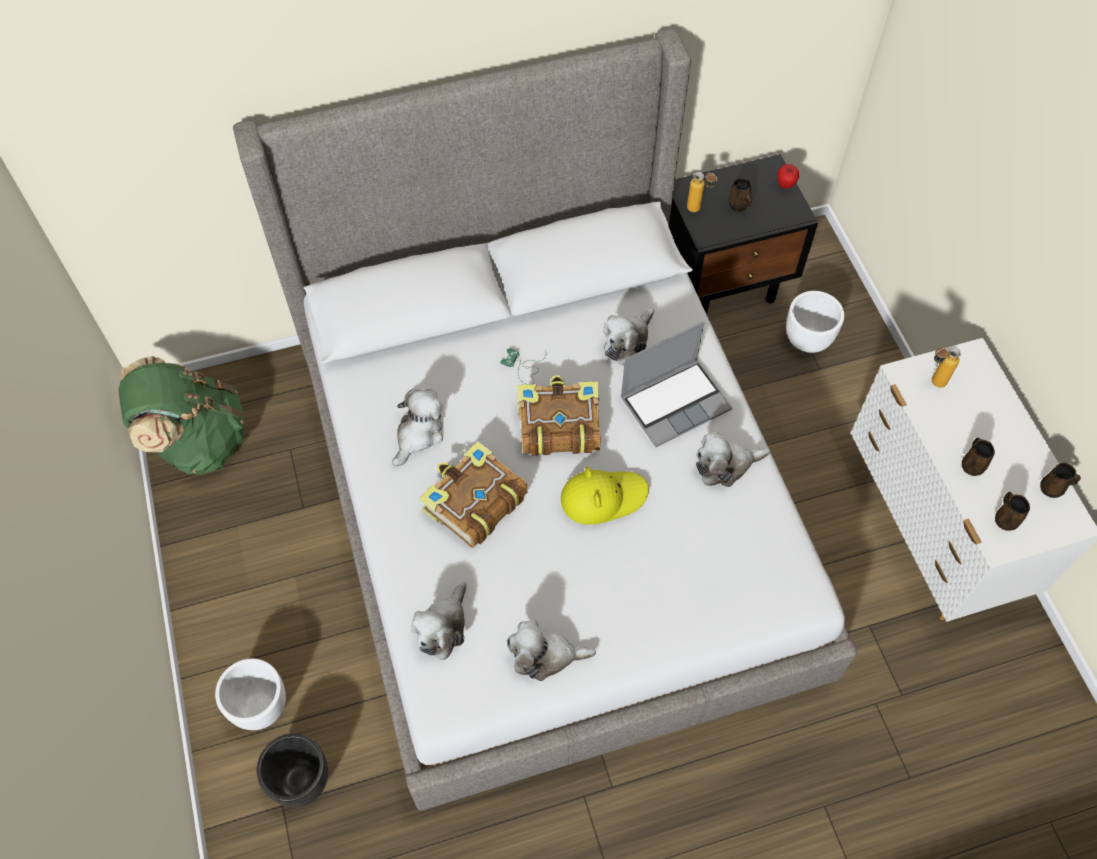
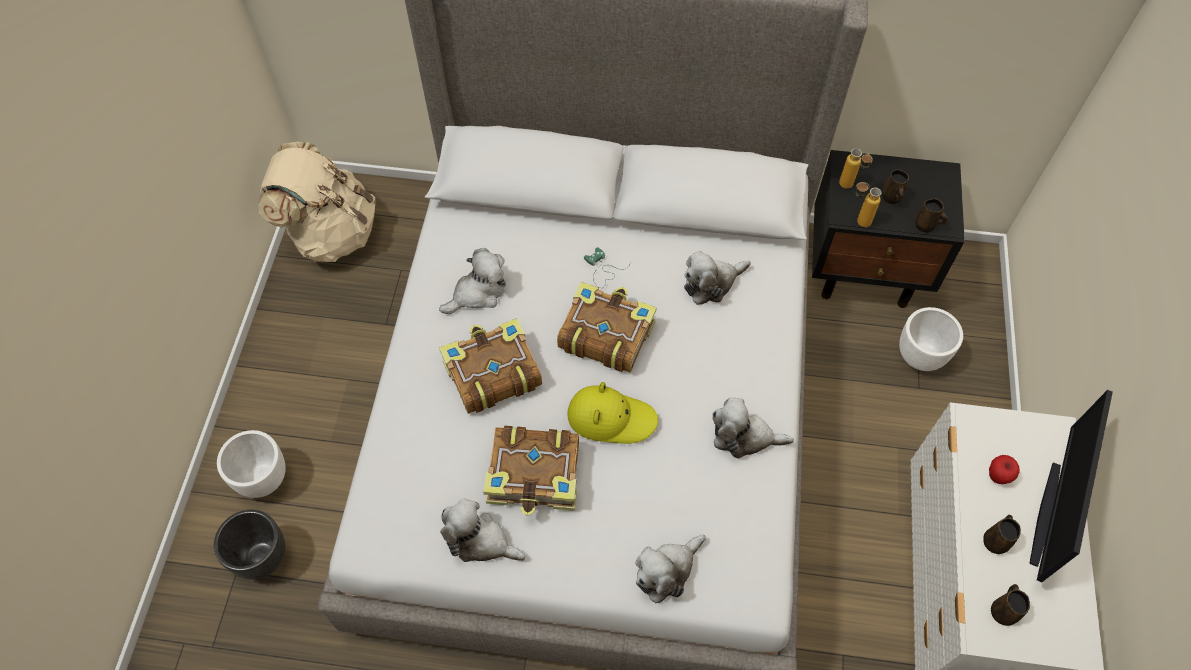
camera: 25 degrees right, 0 degrees up
(197, 440) = (331, 232): green backpack -> beige backpack
(443, 627) = (405, 474): plush toy -> plush toy (666, 571)
(564, 577) = (535, 476): none -> book
(675, 402) = (727, 357): laptop -> none
(785, 185) = (949, 194): apple -> apple (997, 476)
(932, 383) = (996, 441): bottle -> bottle (857, 221)
(1001, 426) = (1049, 515): none -> monitor
(1052, 489) = (1072, 602): brown mug -> brown mug (926, 226)

